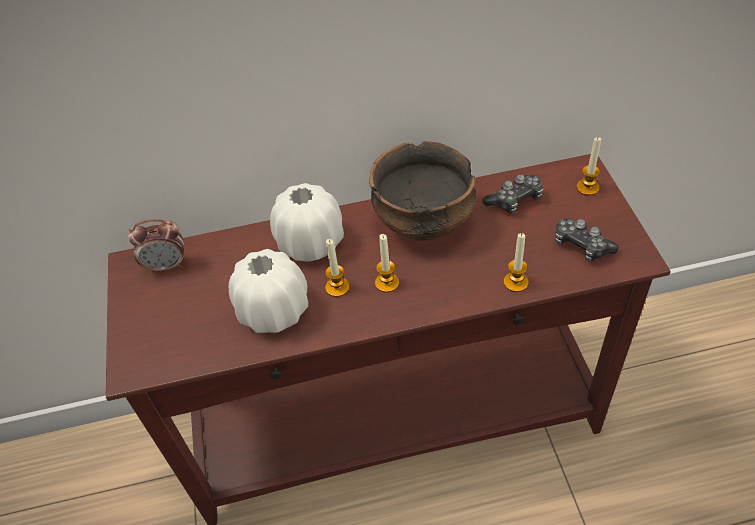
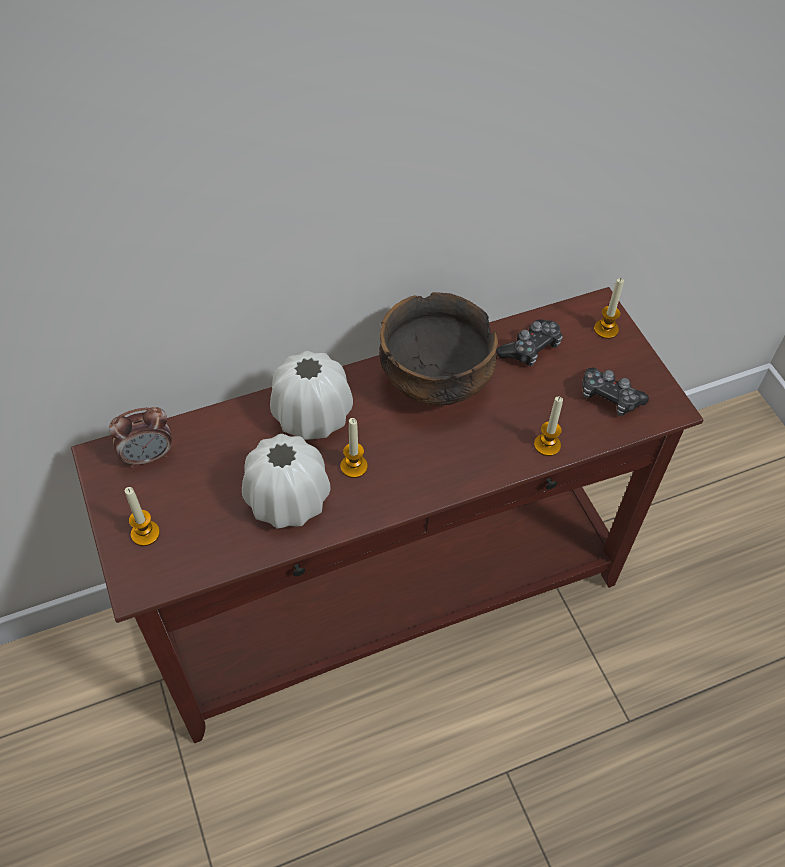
camera: 15 degrees left, 5 degrees up
(387, 283) = (408, 457): candle -> candle (145, 533)

